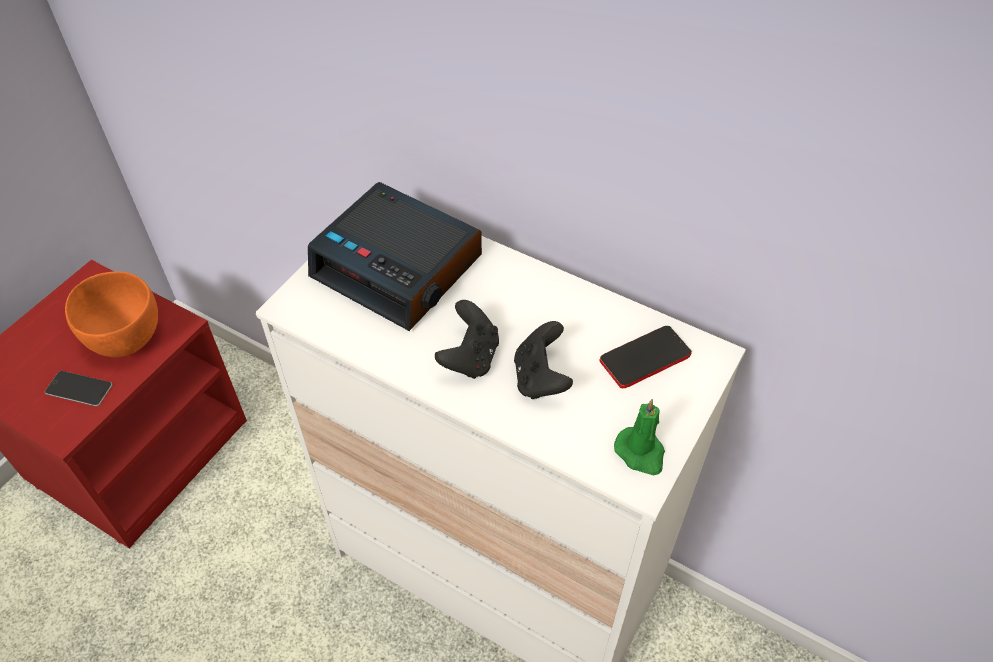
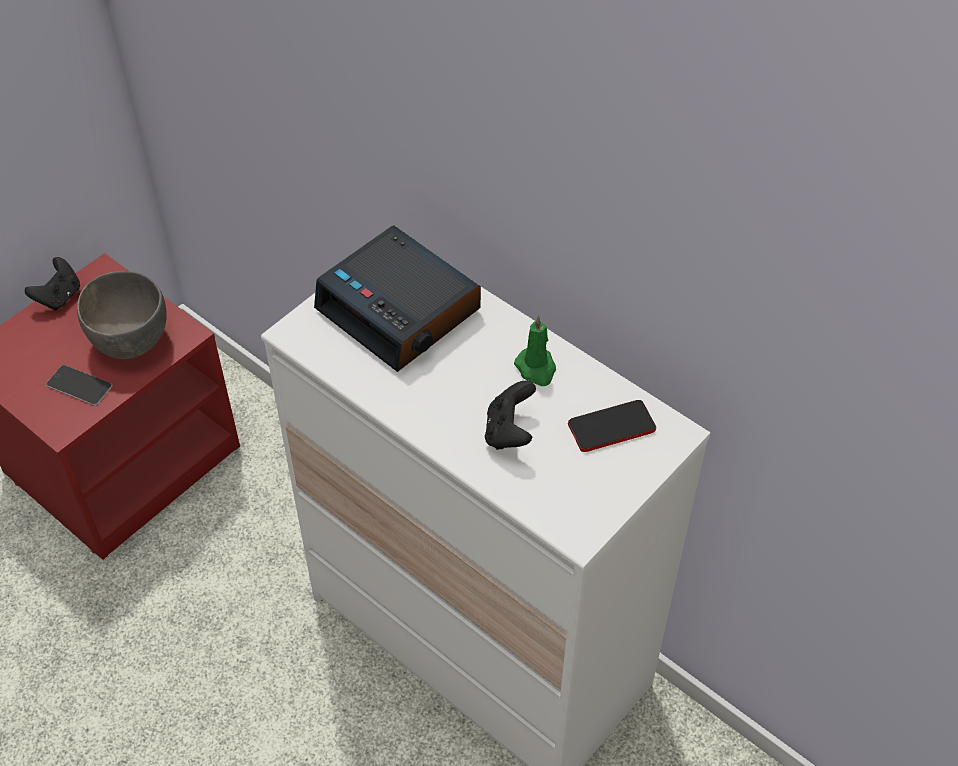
camera: 10 degrees right, 0 degrees up
(126, 338) = (131, 340): orange bowl -> grey bowl
(470, 357) = (449, 404): black game controller -> black game controller (59, 297)
(641, 453) = (584, 511): green candle -> green candle (536, 369)

